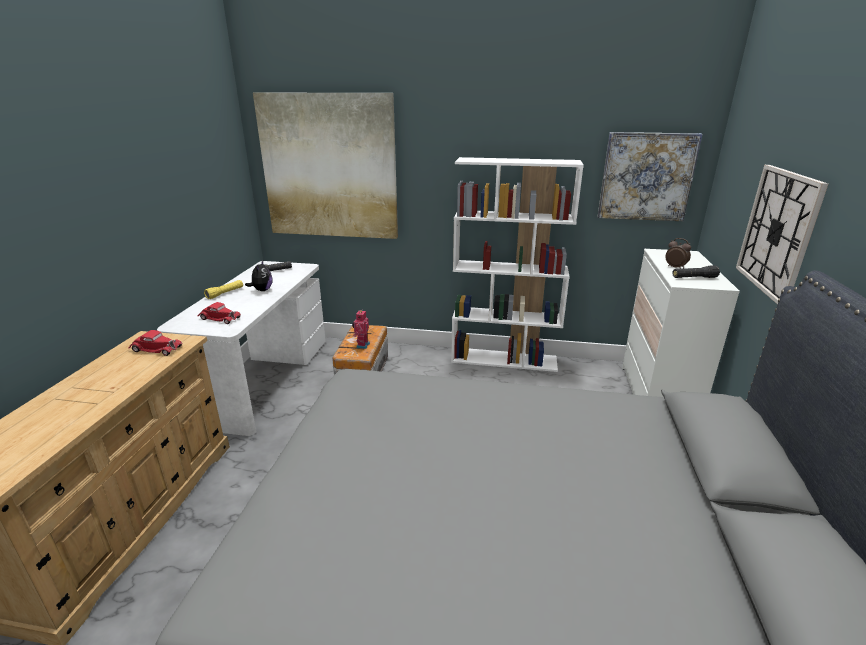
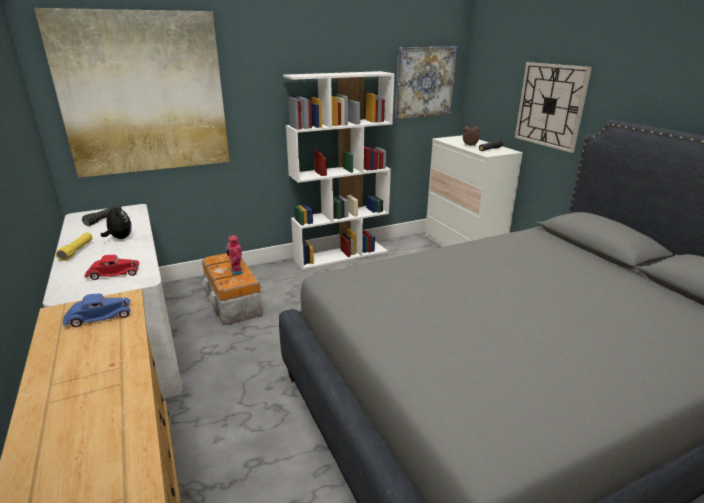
camera: 35 degrees left, 0 degrees up
(156, 349) = (98, 316): red toy car -> blue toy car

